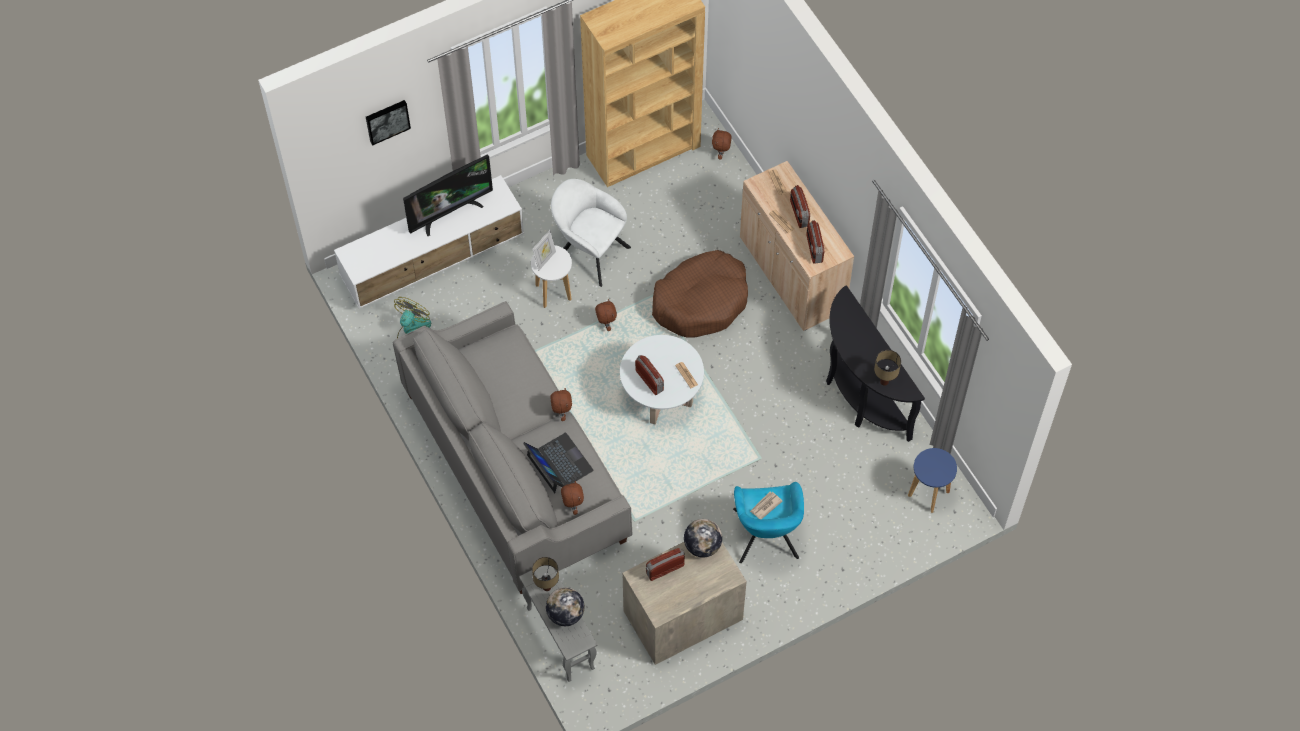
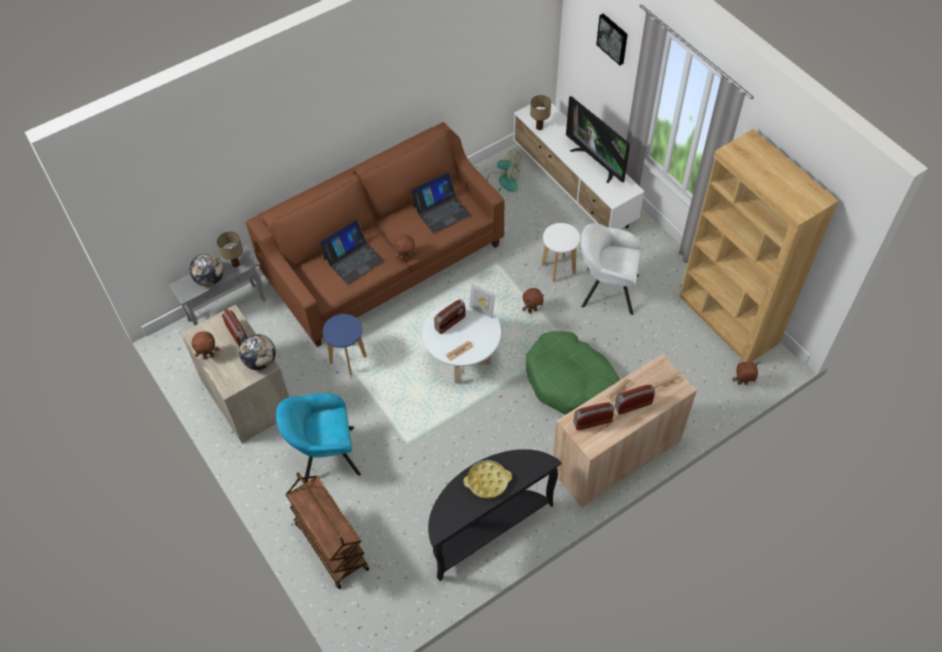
camera: 85 degrees right, 5 degrees down
(501, 370) = (441, 210): none -> laptop
(515, 466) = (384, 262): grey sofa -> brown sofa
(545, 259) = (563, 232): picture frame -> picture frame (482, 310)
(572, 506) = (313, 274): brown plush toy -> brown plush toy (209, 356)
(588, 251) = (606, 290): white armchair -> white armchair turned 105 degrees counterclockwise
(701, 301) = (570, 381): brown dog bed -> green dog bed
(765, 506) = (324, 427): newspaper -> none
(861, 347) = (487, 481): none -> yellow tray
(868, 534) = (330, 545): none -> brown cart
(884, 381) = (448, 505): table lamp -> table lamp (539, 127)
(928, 494) = (378, 601): blue stool -> blue stool (348, 360)

